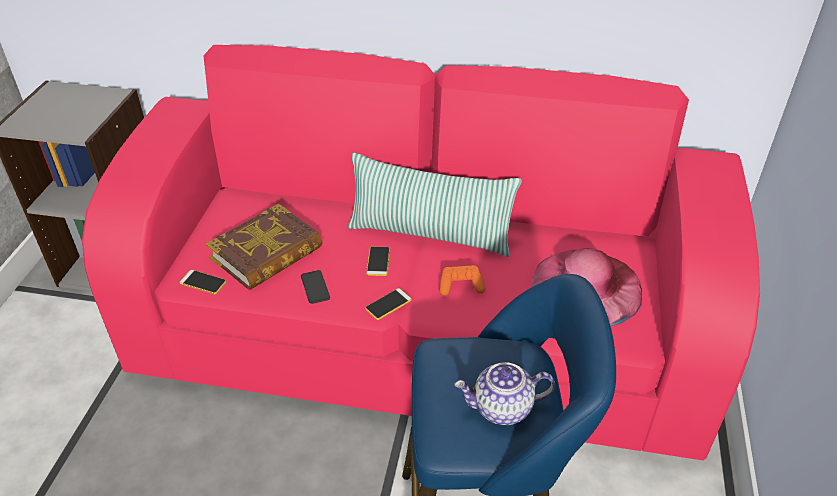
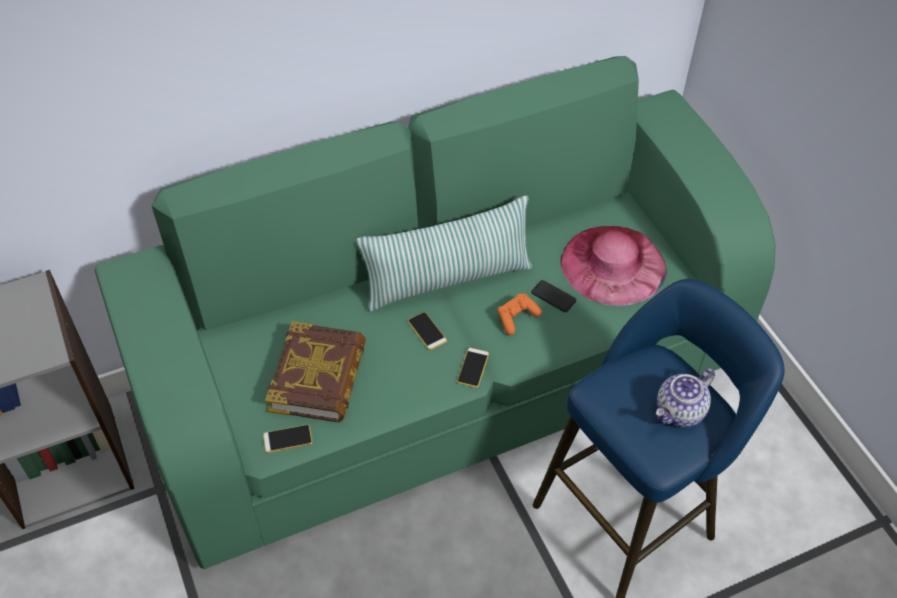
camera: 35 degrees left, 10 degrees up
(315, 287) = (395, 386): phone -> phone (553, 296)
(419, 340) = (448, 379): pink sofa -> green sofa

